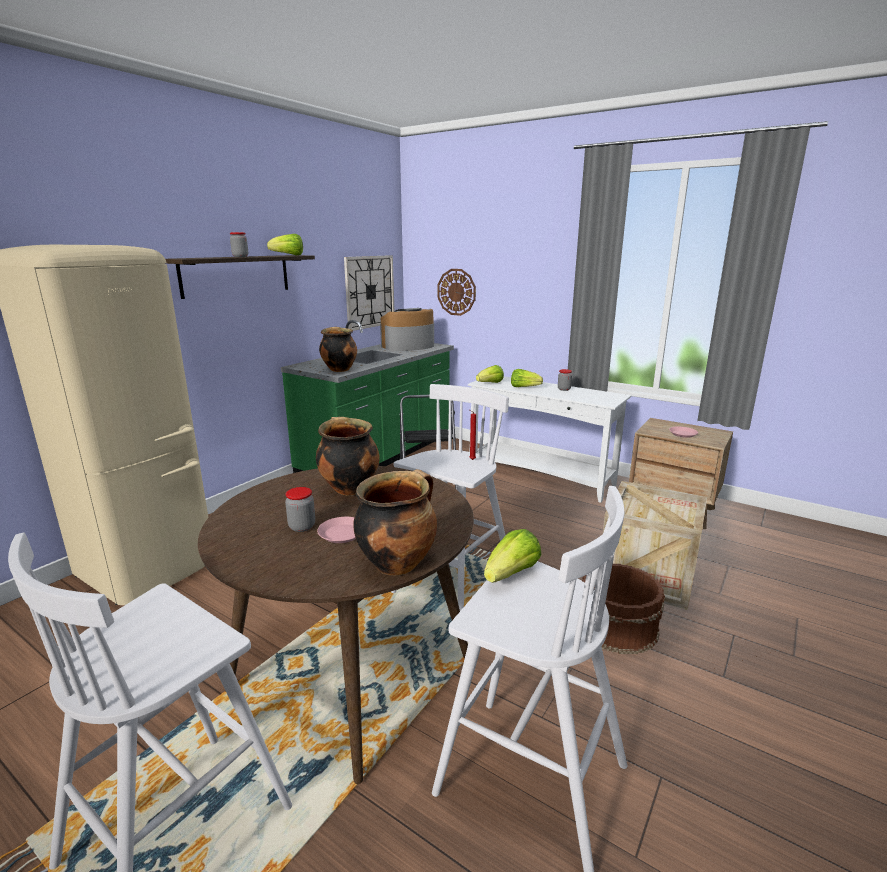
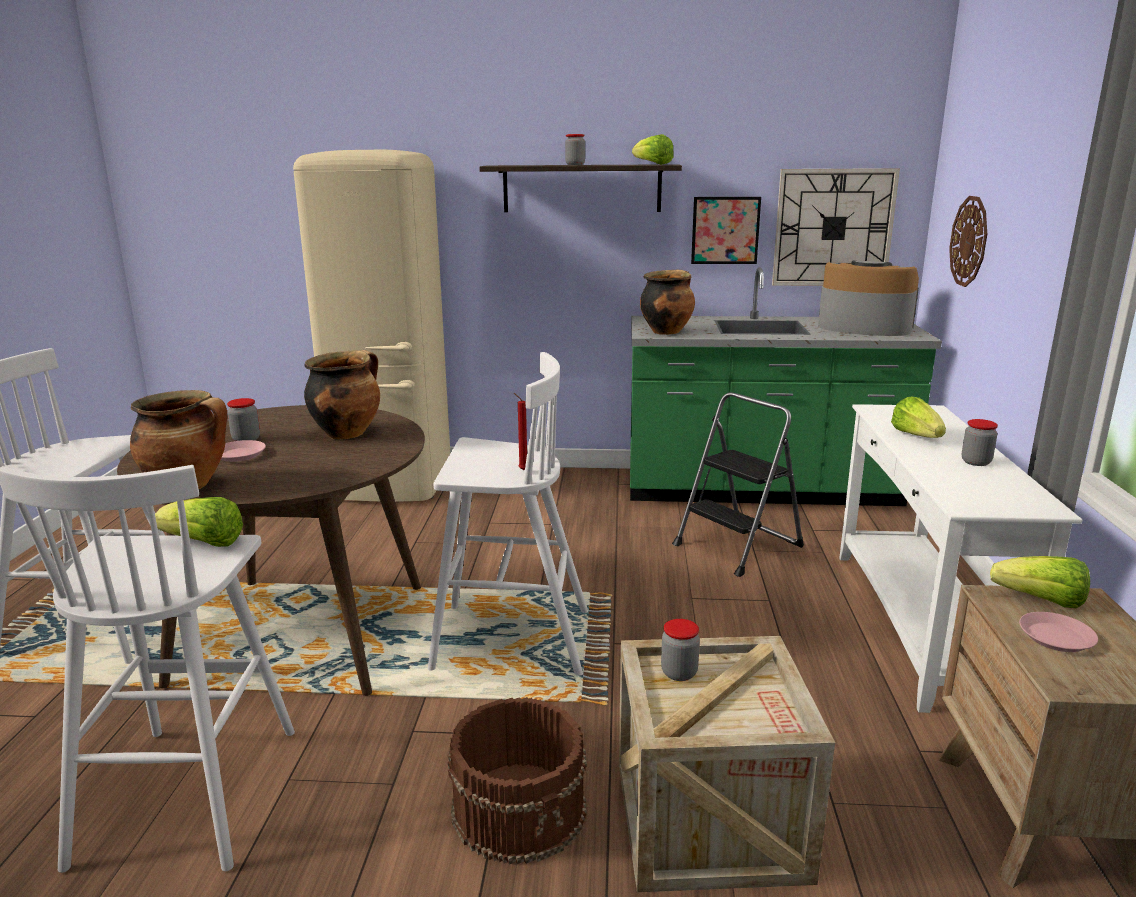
camera: 60 degrees right, 0 degrees up
(322, 299) = (725, 230): none -> picture
(490, 383) = (885, 414): lettuce -> lettuce (1041, 601)
(634, 511) = (679, 673): none -> jar

